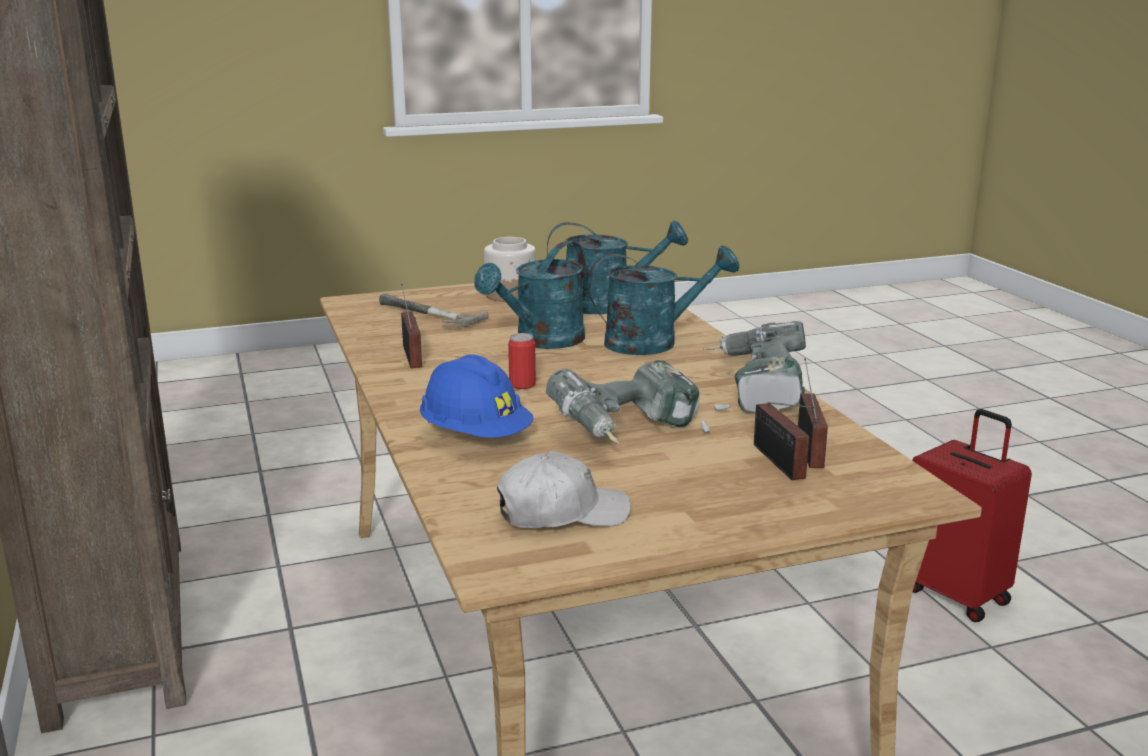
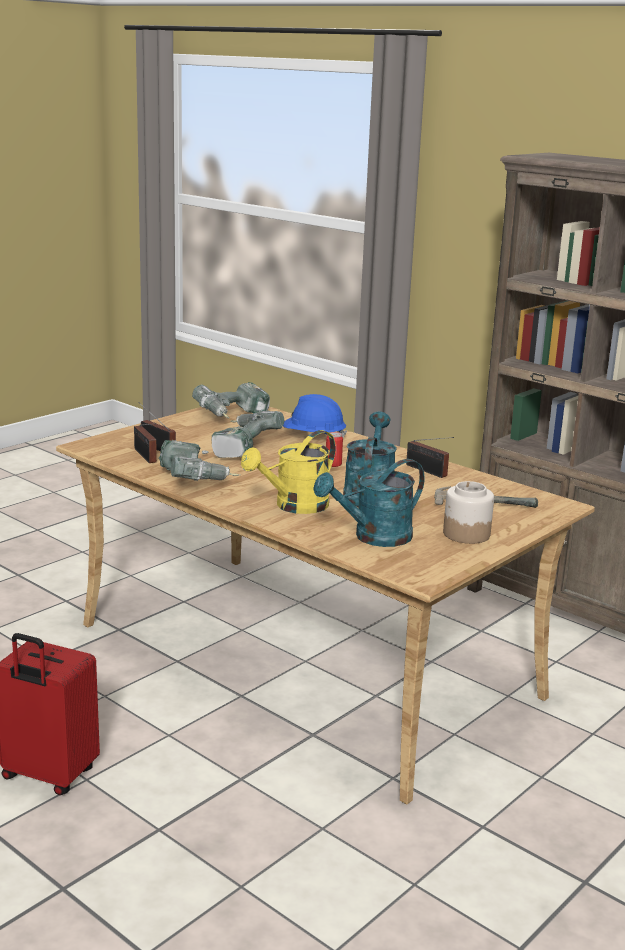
camera: 150 degrees right, 0 degrees up
(562, 513) = (235, 418): white cap -> power drill
(653, 342) = (294, 506): turquoise watering can -> yellow watering can

